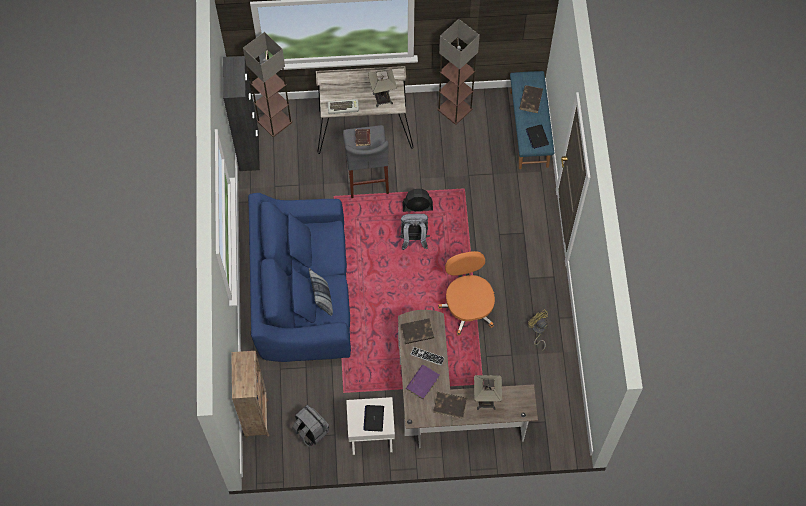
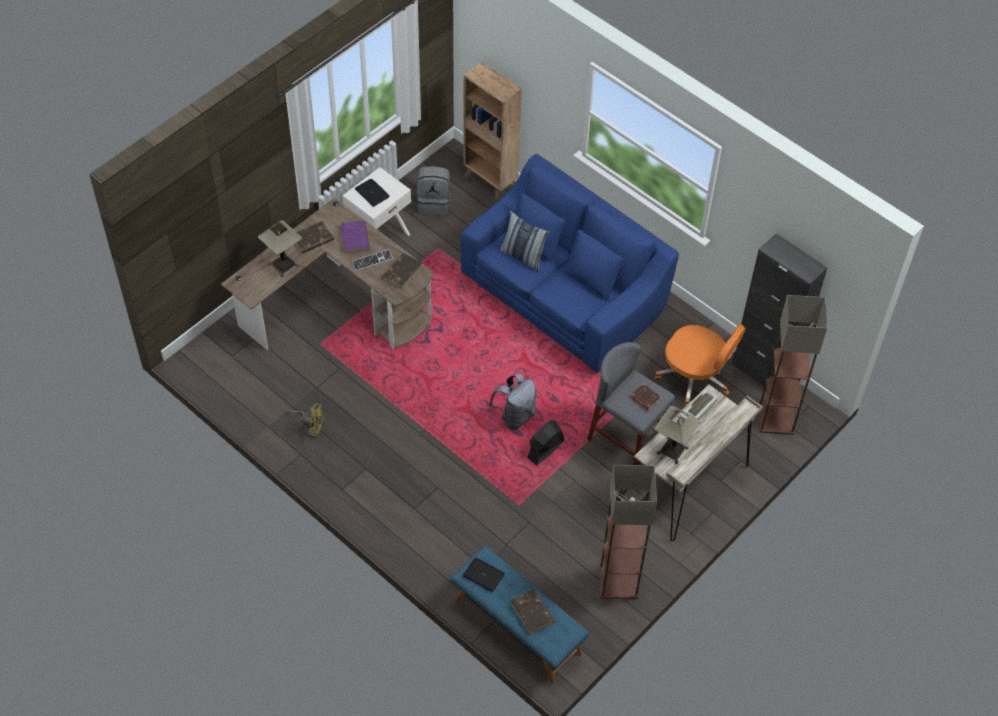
camera: 135 degrees right, 10 degrees down
(468, 307) = (399, 396): orange office chair -> orange office chair (695, 378)

